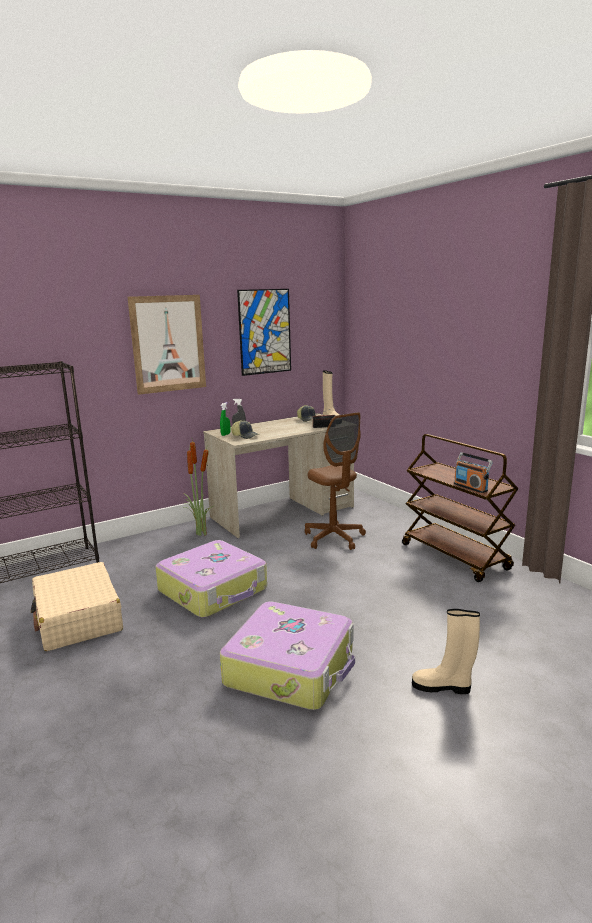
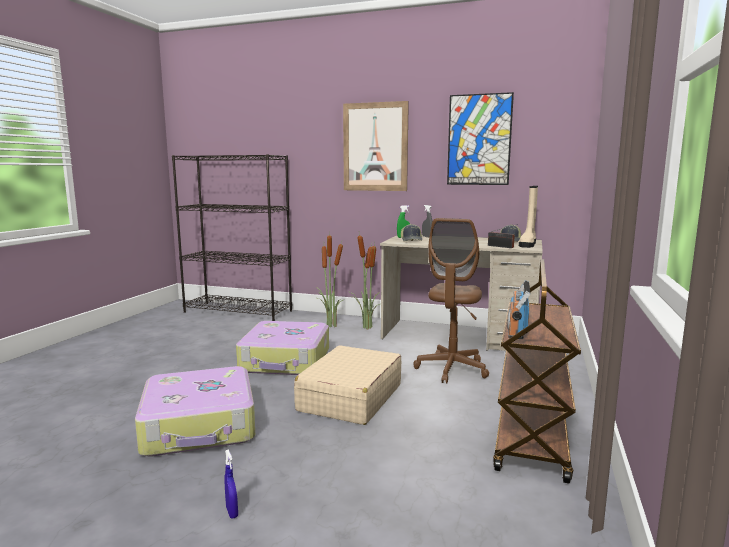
camera: 50 degrees right, 5 degrees down
(78, 618) = (200, 341): beige suitcase -> beige suitcase (350, 398)
(167, 545) = (330, 326): none -> potted plant
(443, 687) = (232, 512): beige boot -> blue spray bottle

